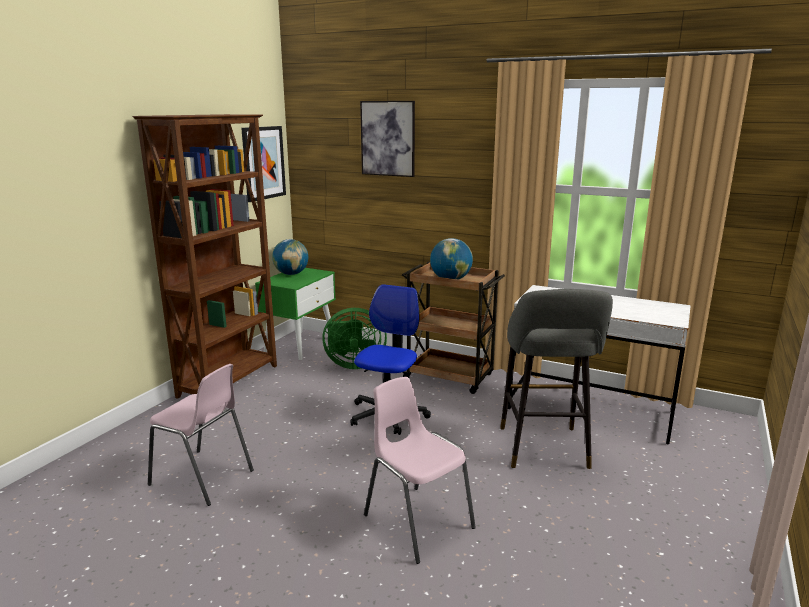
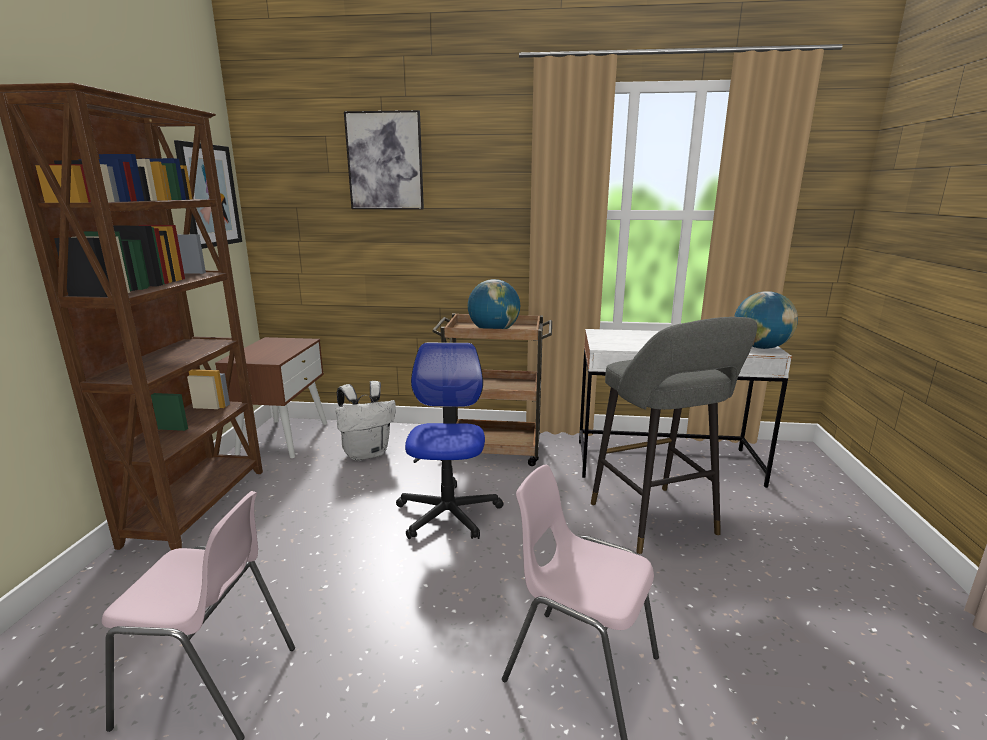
camera: 20 degrees left, 0 degrees up
(291, 274) = (262, 347): globe -> globe (760, 347)
(300, 344) = (283, 437): green nightstand -> brown nightstand
(353, 364) = (367, 453): green fan -> white backpack

